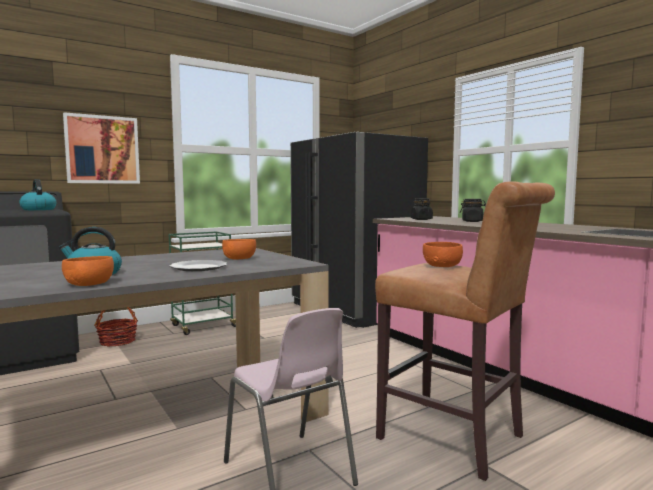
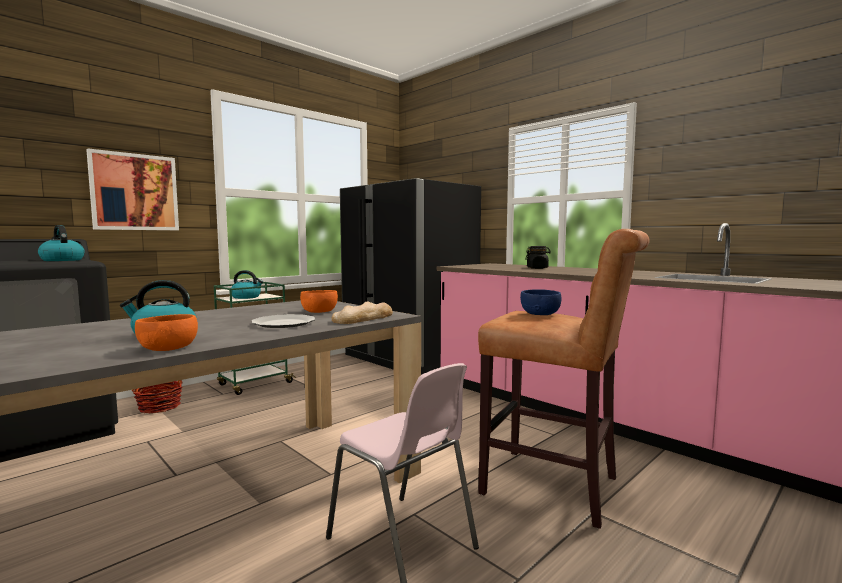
camera: 10 degrees left, 0 degrees up
(197, 245) = (246, 297): none -> kettle
(272, 265) = (363, 318): none -> bread
(421, 219) = (486, 267): black jar -> none
(441, 265) = (539, 313): orange bowl -> blue bowl

